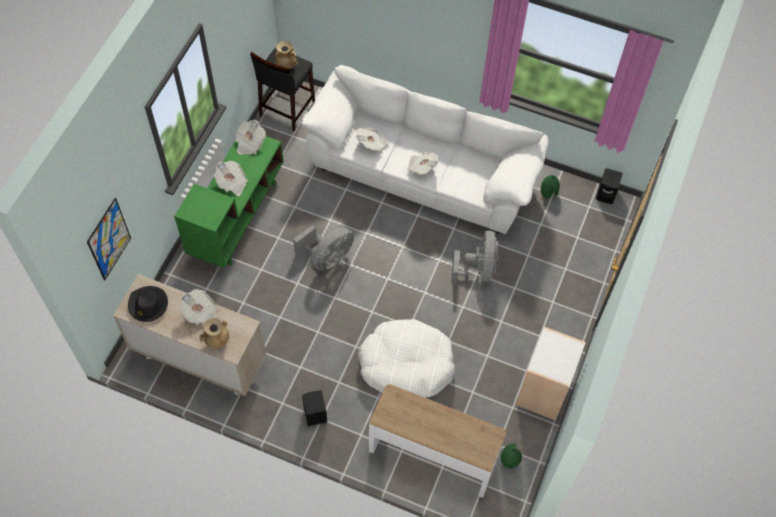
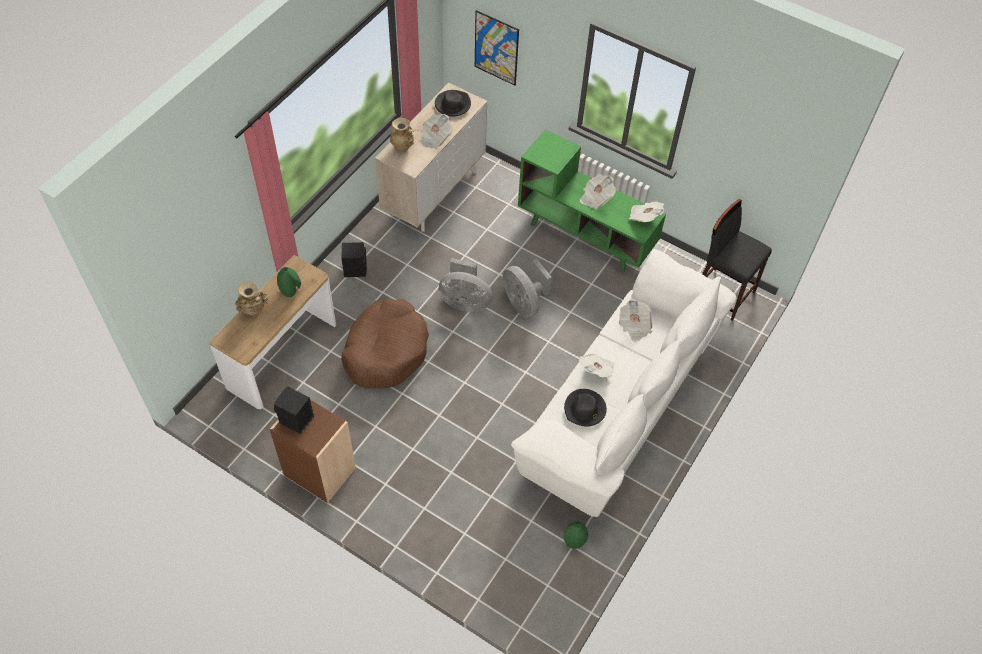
camera: 100 degrees right, 5 degrees down
(287, 65) = (742, 253): beige vase -> beige vase (253, 310)
(406, 364) = (385, 351): white dog bed -> brown dog bed
(462, 172) = (585, 409): none -> black hat
(478, 269) = (482, 440): grey fan -> grey fan (465, 302)
(509, 460) = (255, 421): green vase -> green vase (290, 290)
(543, 392) = (318, 471): white bookcase -> brown bookcase
(607, 194) = (562, 612): black speaker -> black speaker (295, 420)

